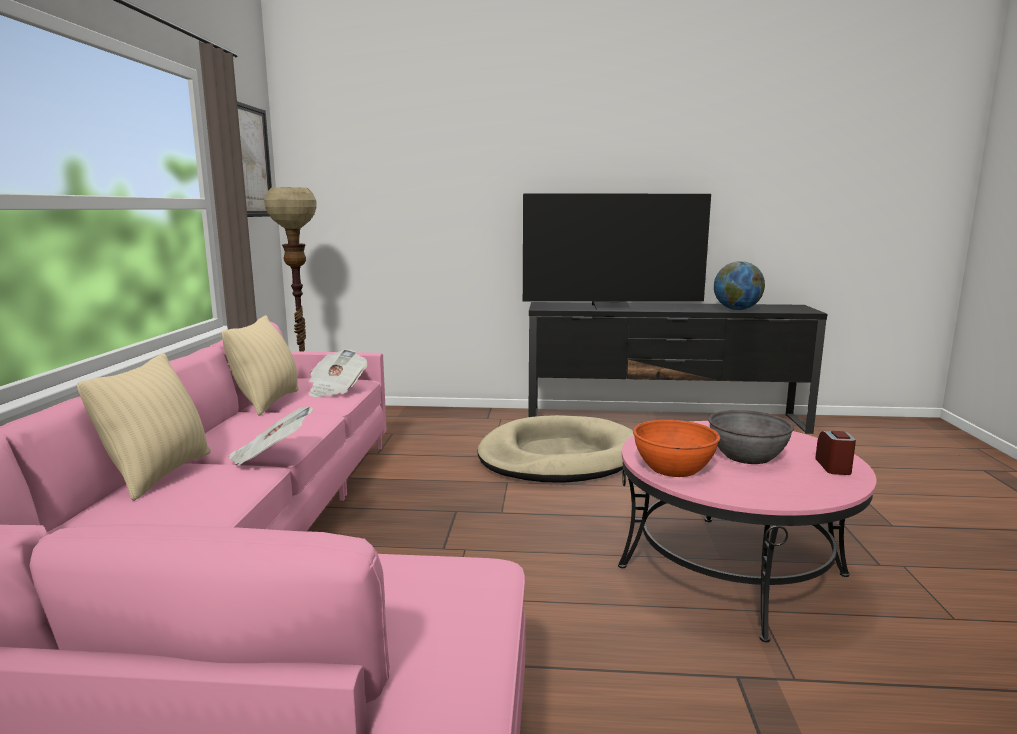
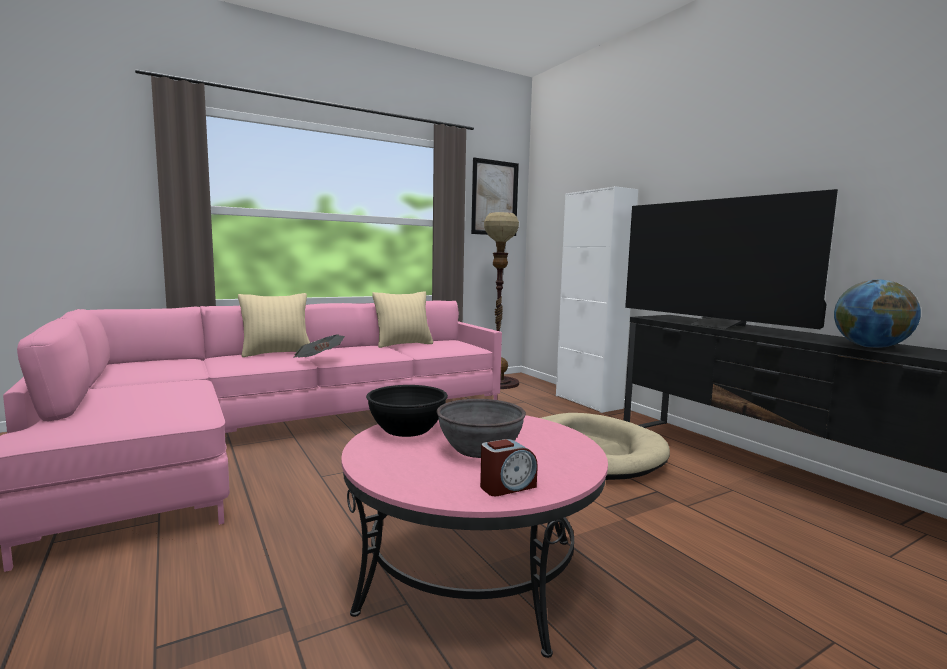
camera: 55 degrees right, 5 degrees down
(336, 389) = (447, 347): newspaper -> none
(441, 412) = (588, 402): none -> white cabinet
(673, 468) = (407, 429): orange bowl -> black bowl

